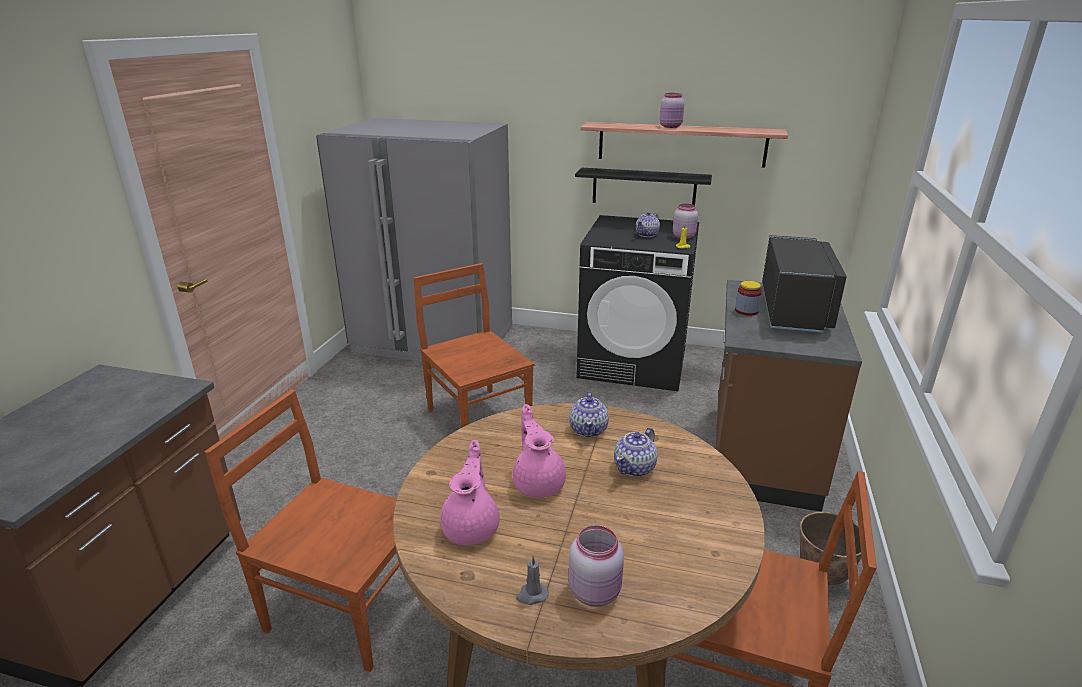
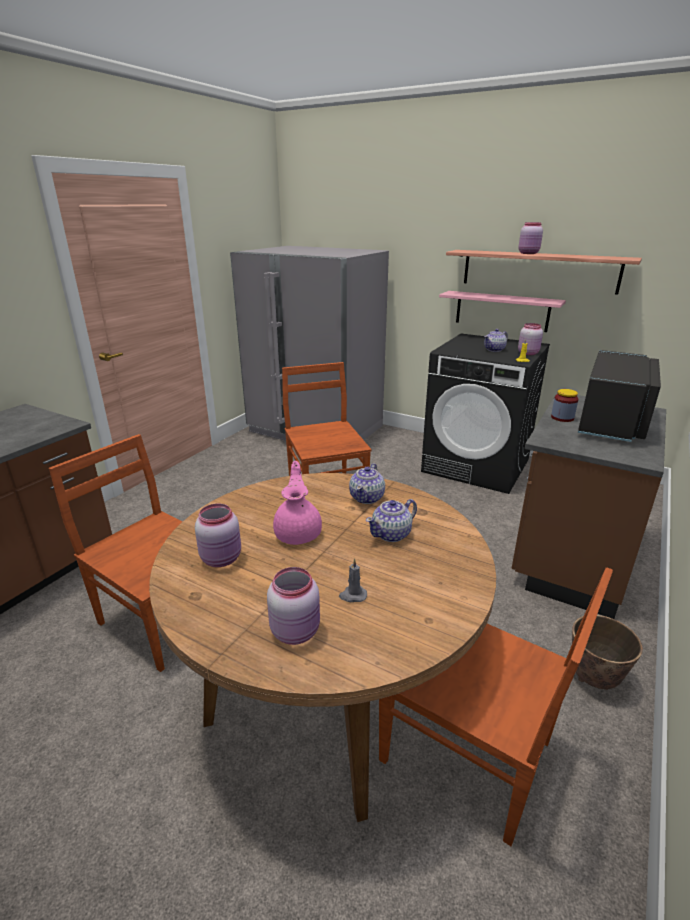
camera: 15 degrees right, 0 degrees up
(472, 527) = (222, 558): pink teapot -> pink jar
(532, 595) = (238, 623): grey candle -> grey candle (352, 595)
(644, 188) = (502, 311): black shelf -> pink shelf

